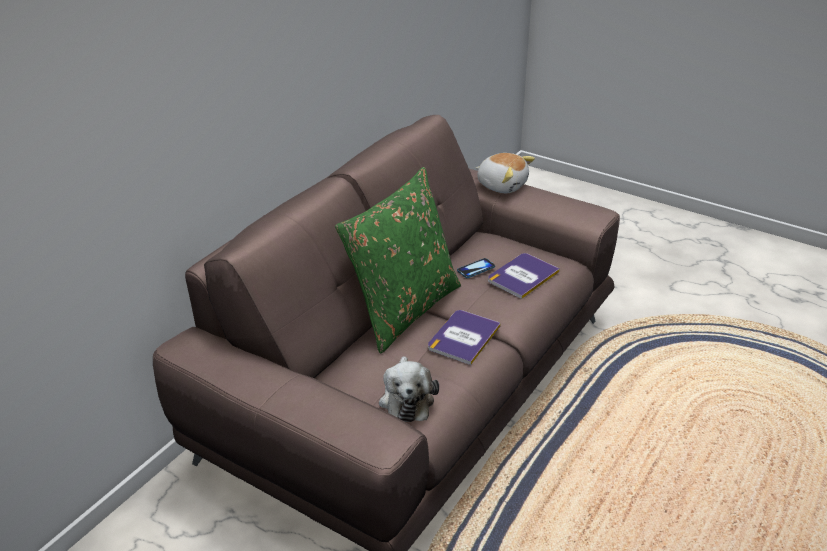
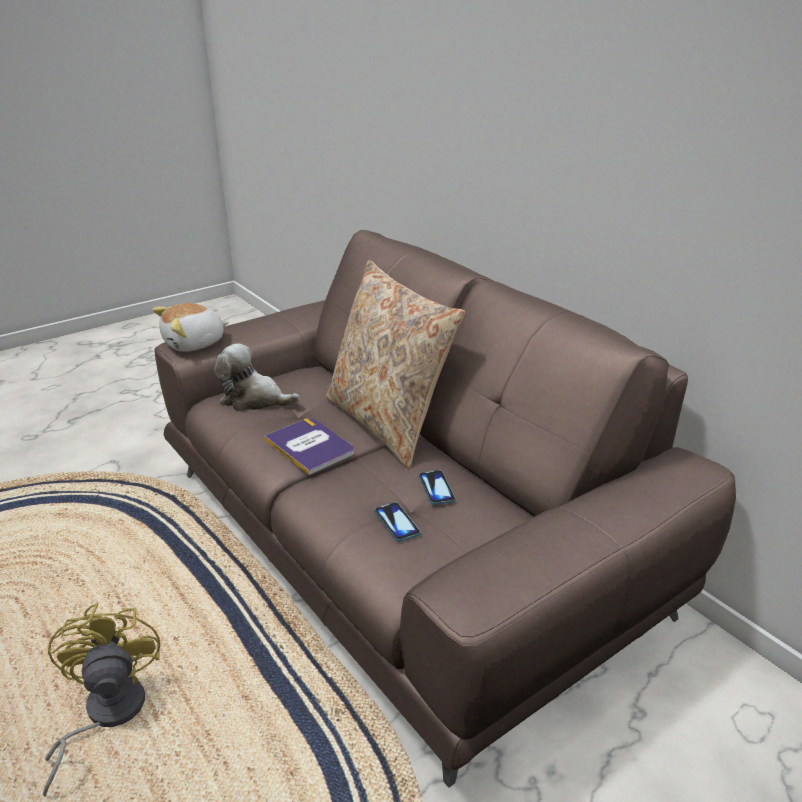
camera: 110 degrees right, 5 degrees down
(403, 309) = (388, 423): green pillow -> beige pillow
(502, 185) = (605, 521): plush toy -> plush toy (194, 343)
(522, 276) = (397, 523): book -> phone
(672, 477) = (105, 715): none -> yellow fan

